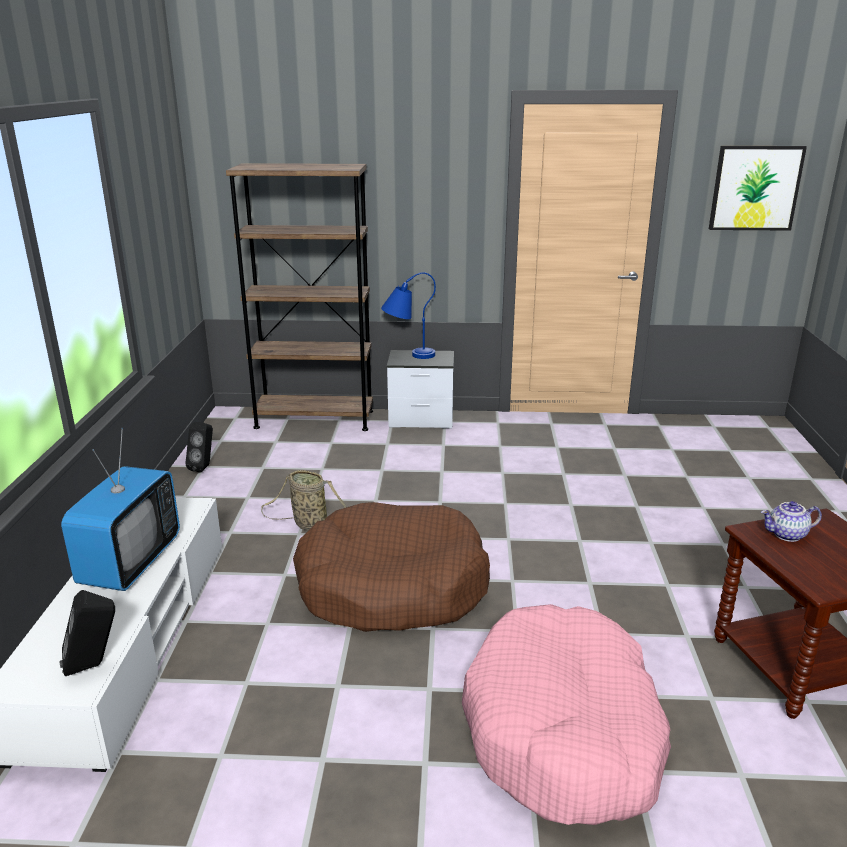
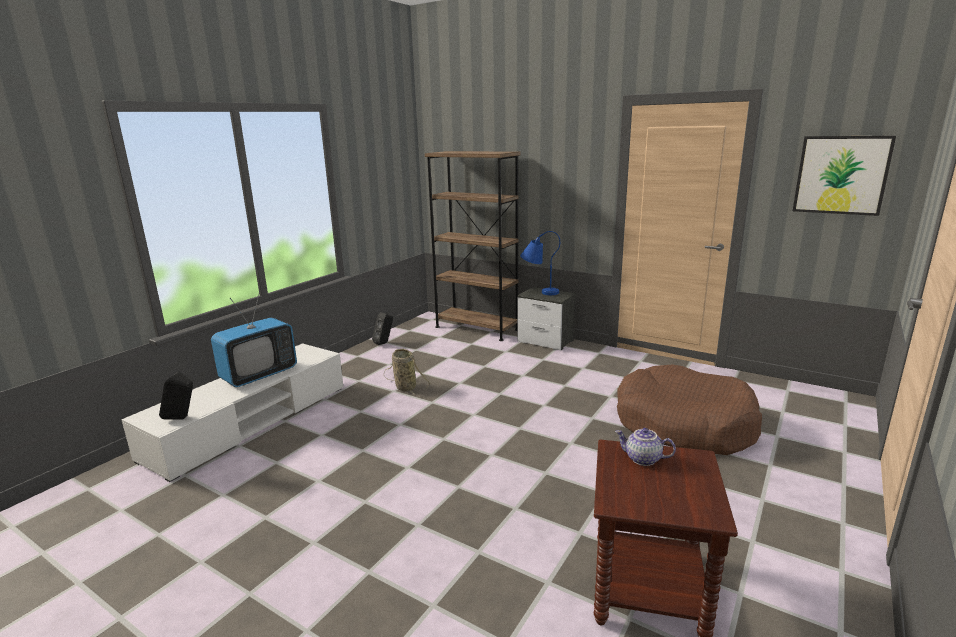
camera: 30 degrees right, 5 degrees down
(392, 586) = (411, 435): brown dog bed -> brown dog bed (684, 424)
(564, 732) = (415, 560): pink dog bed -> none

